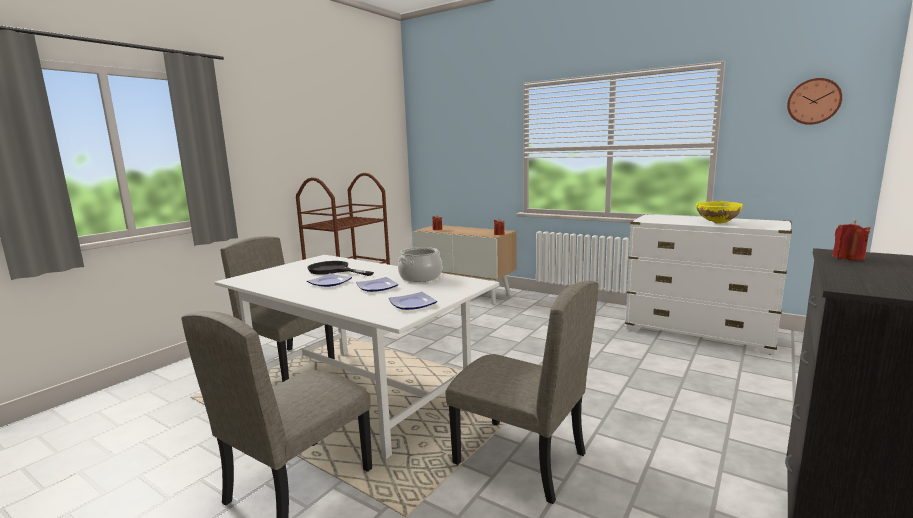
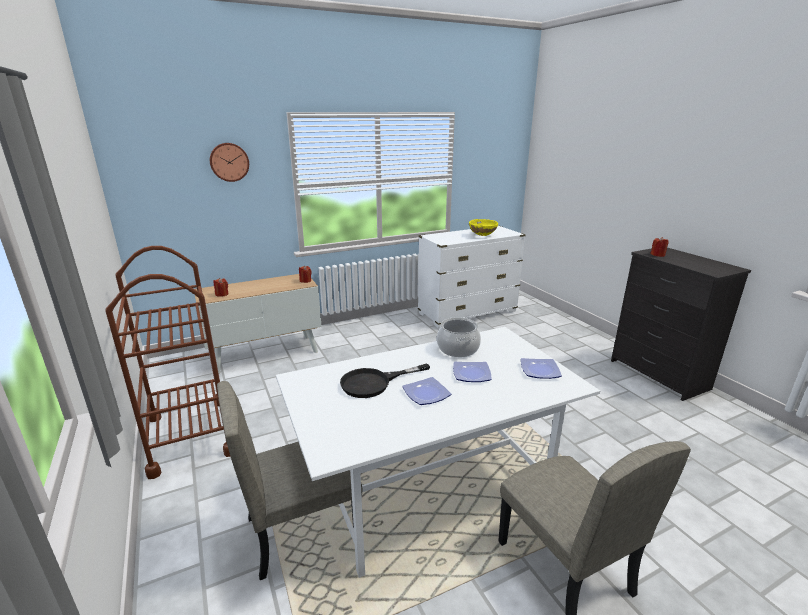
camera: 60 degrees left, 10 degrees up
(519, 459) = (576, 439): beige chair -> none
(813, 101) = (498, 146): wall clock -> wall clock (229, 162)

